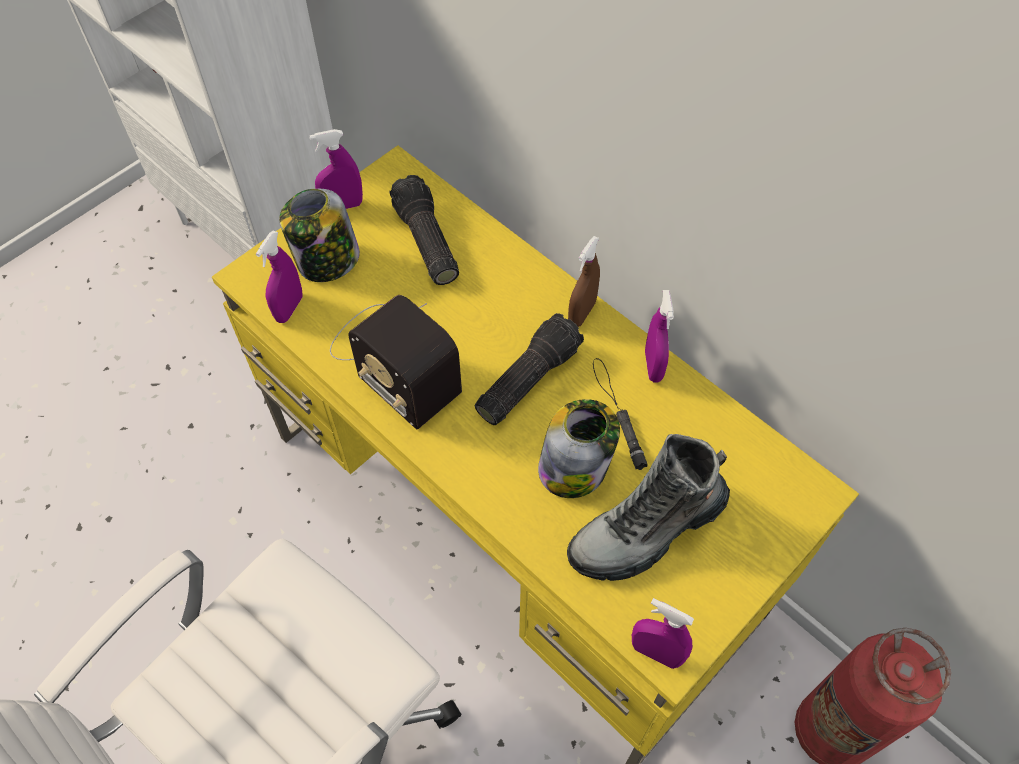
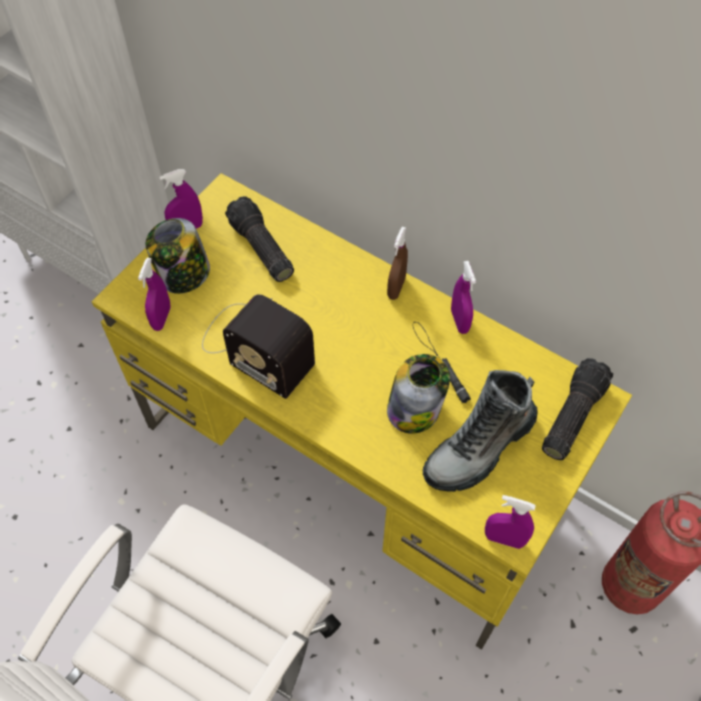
camera: 10 degrees left, 0 degrees up
(526, 378) = (363, 345): flashlight -> flashlight (570, 415)

